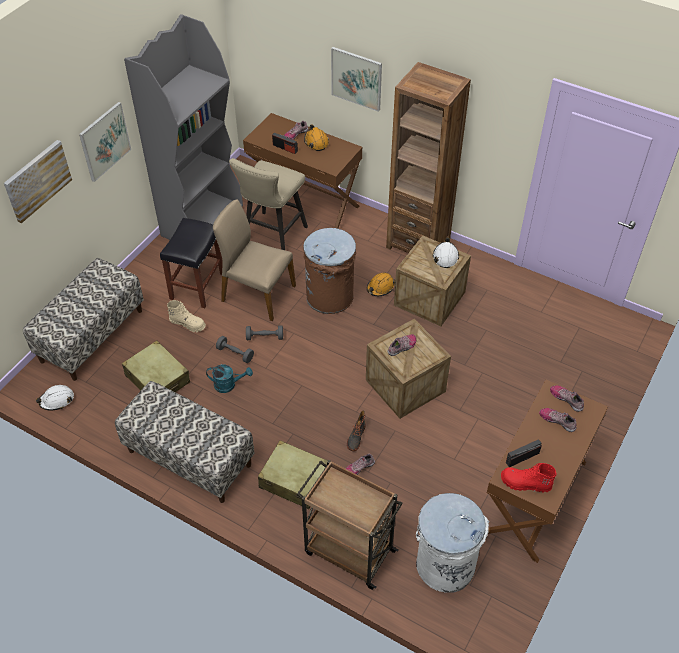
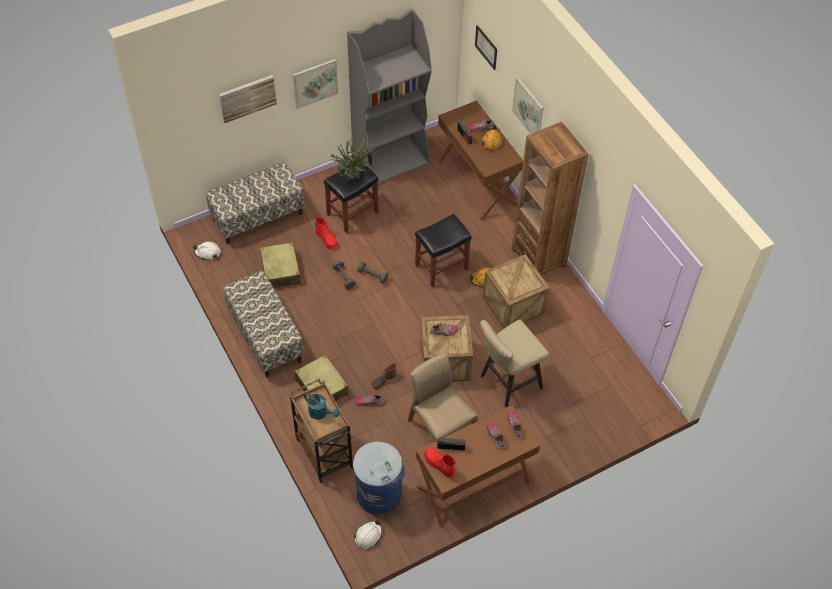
camera: 30 degrees right, 5 degrees up
(188, 324) = (327, 239): beige boot -> red boot
(193, 237) = (354, 177): none -> potted plant
(229, 385) = (324, 298): turquoise watering can -> turquoise watering can (321, 413)
(257, 293) = (390, 240): beige chair -> beige chair (440, 428)
(272, 37) = (486, 47): none -> picture
(272, 236) = (433, 199): beige stool -> beige stool (507, 383)
(330, 296) = (441, 268): brown trash can -> black stool
(445, 257) = (529, 279): white hard hat -> white hard hat (368, 535)
(445, 564) = (379, 494): white trash can -> blue trash can

